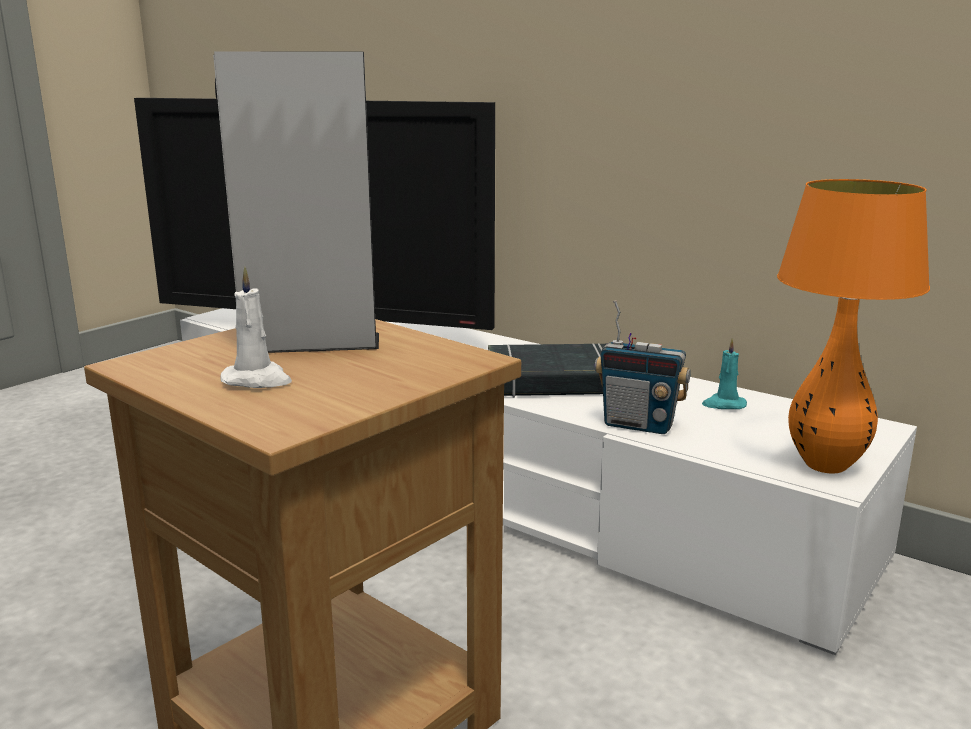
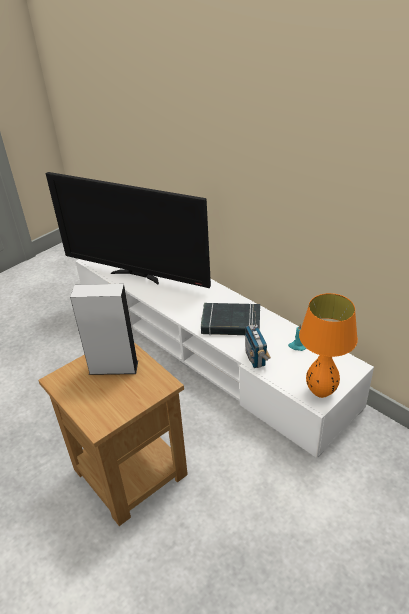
camera: 10 degrees right, 20 degrees up
(258, 380) = (93, 396): white candle -> none
(638, 425) = (256, 359): radio -> radio turned 45 degrees clockwise

